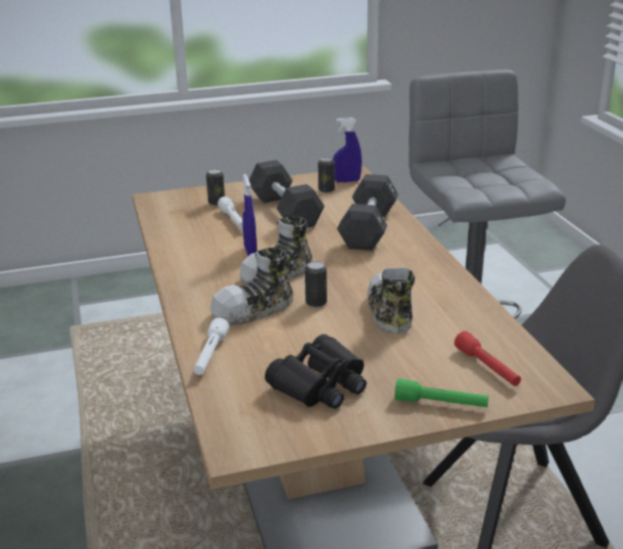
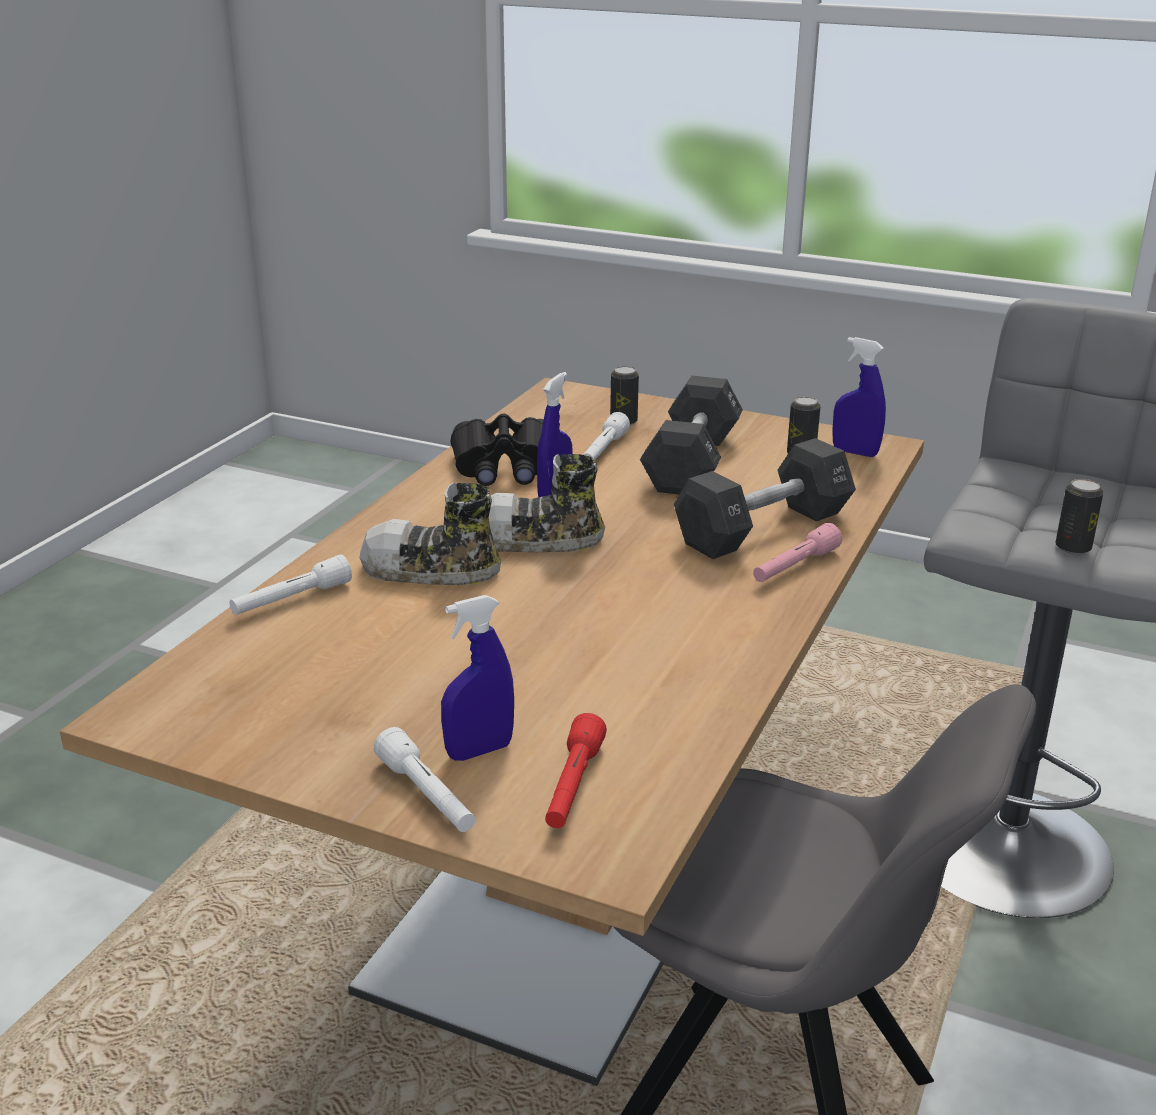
camera: 40 degrees right, 0 degrees up
(316, 303) = (514, 595): can -> can (1073, 547)
(320, 385) = (337, 695): black binoculars -> black binoculars (504, 467)
(389, 312) = (583, 648): shoe -> none
(410, 240) = (794, 567): none -> pink flashlight
(426, 374) = (479, 751): none -> blue spray bottle
(441, 404) = (427, 796): green flashlight -> white flashlight

